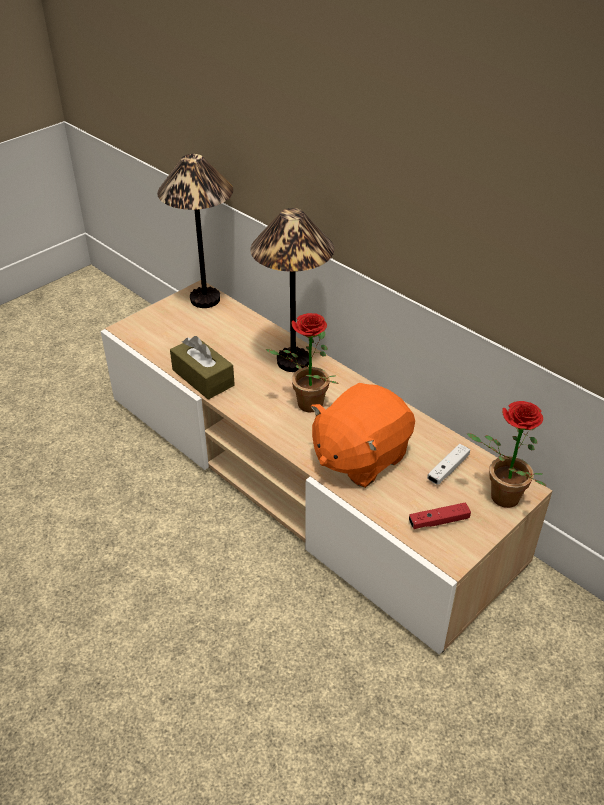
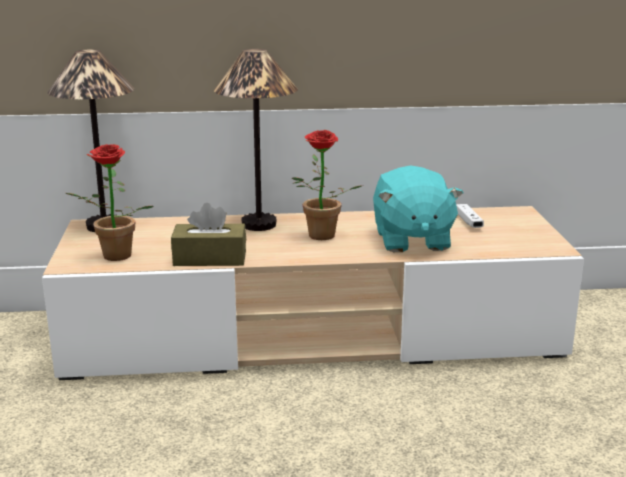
camera: 50 degrees left, 20 degrees down
(359, 457) = (411, 240): orange plush toy -> turquoise plush toy
(438, 521) = (516, 241): red game controller -> none
(498, 498) = (518, 219): potted plant -> potted plant (112, 257)

